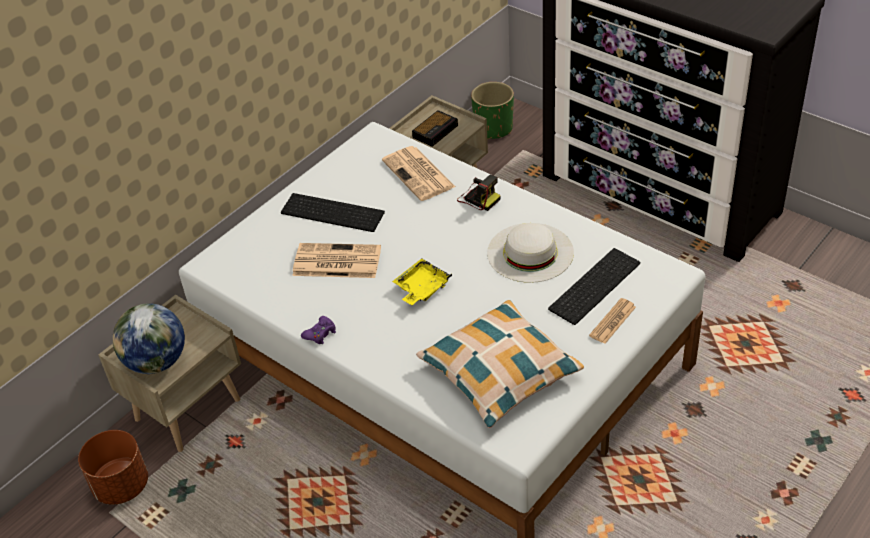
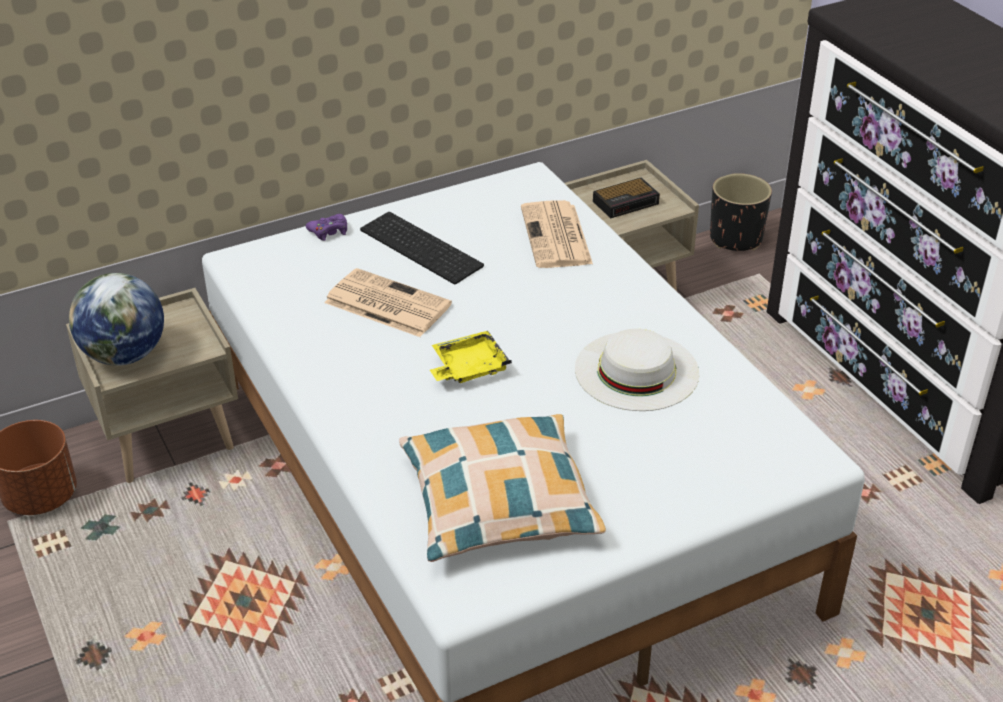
camera: 20 degrees right, 5 degrees down
(320, 333) = (309, 379): purple game controller -> purple game controller (329, 231)
(478, 198) = (612, 286): camera -> none
(493, 129) = (735, 239): green planter -> black planter
(593, 284) = (696, 437): keyboard -> none
(612, 321) = (691, 492): newspaper -> none

